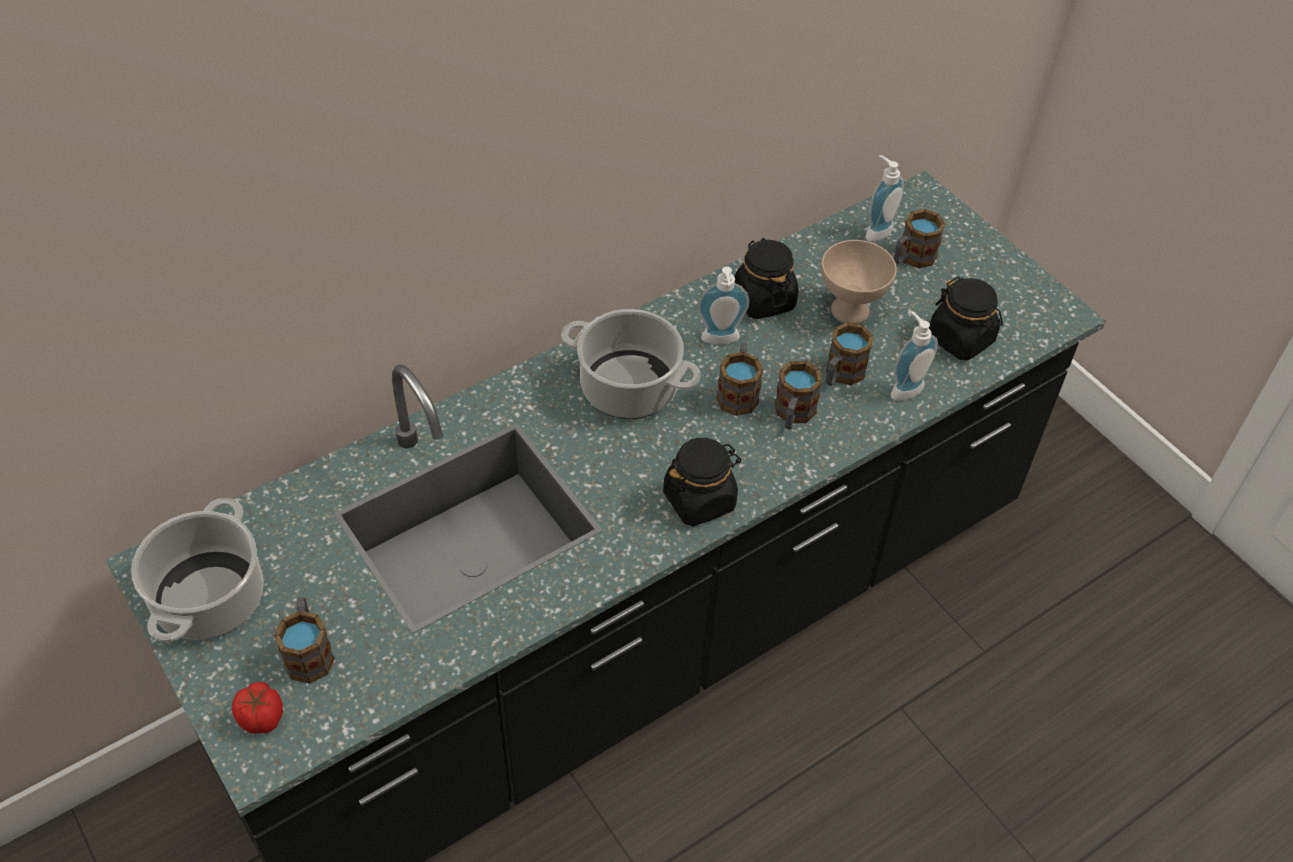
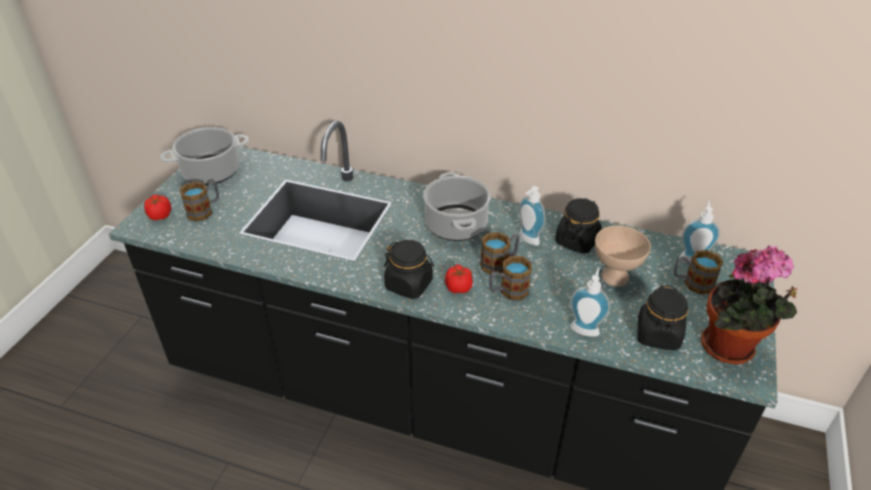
camera: 55 degrees right, 10 degrees down
(746, 455) = (458, 287): none -> tomato
(841, 375) = (561, 296): mug -> none
(1022, 301) = (731, 350): none -> potted plant

